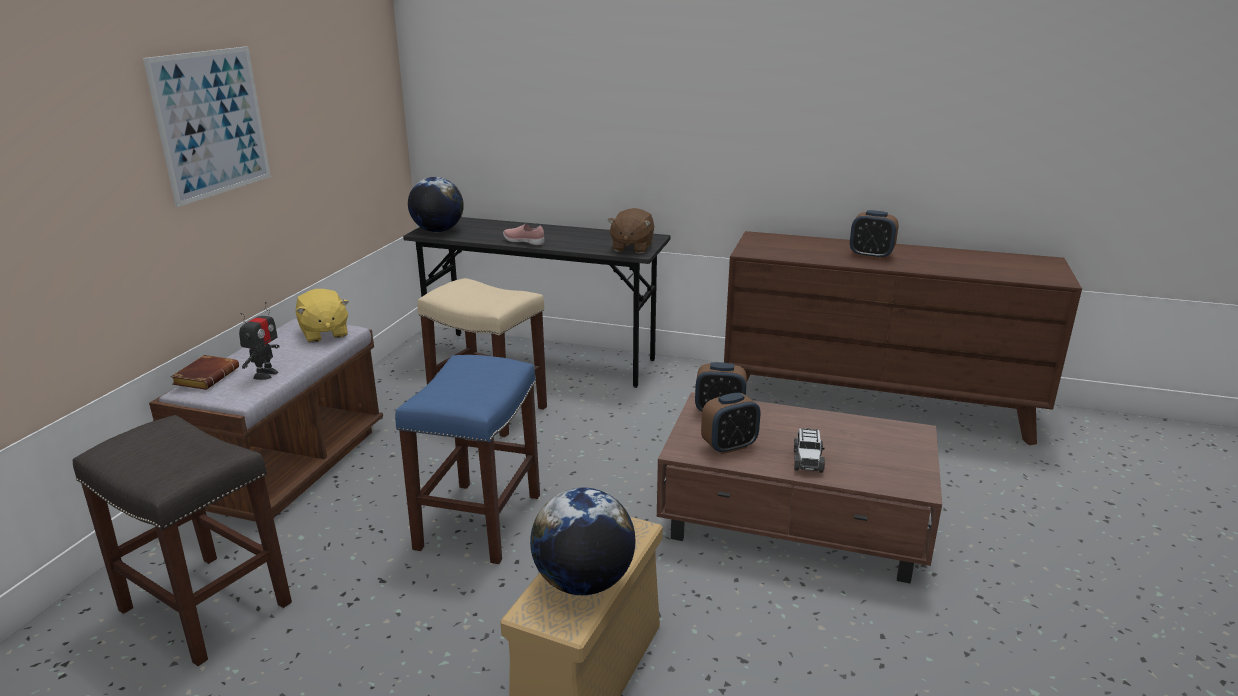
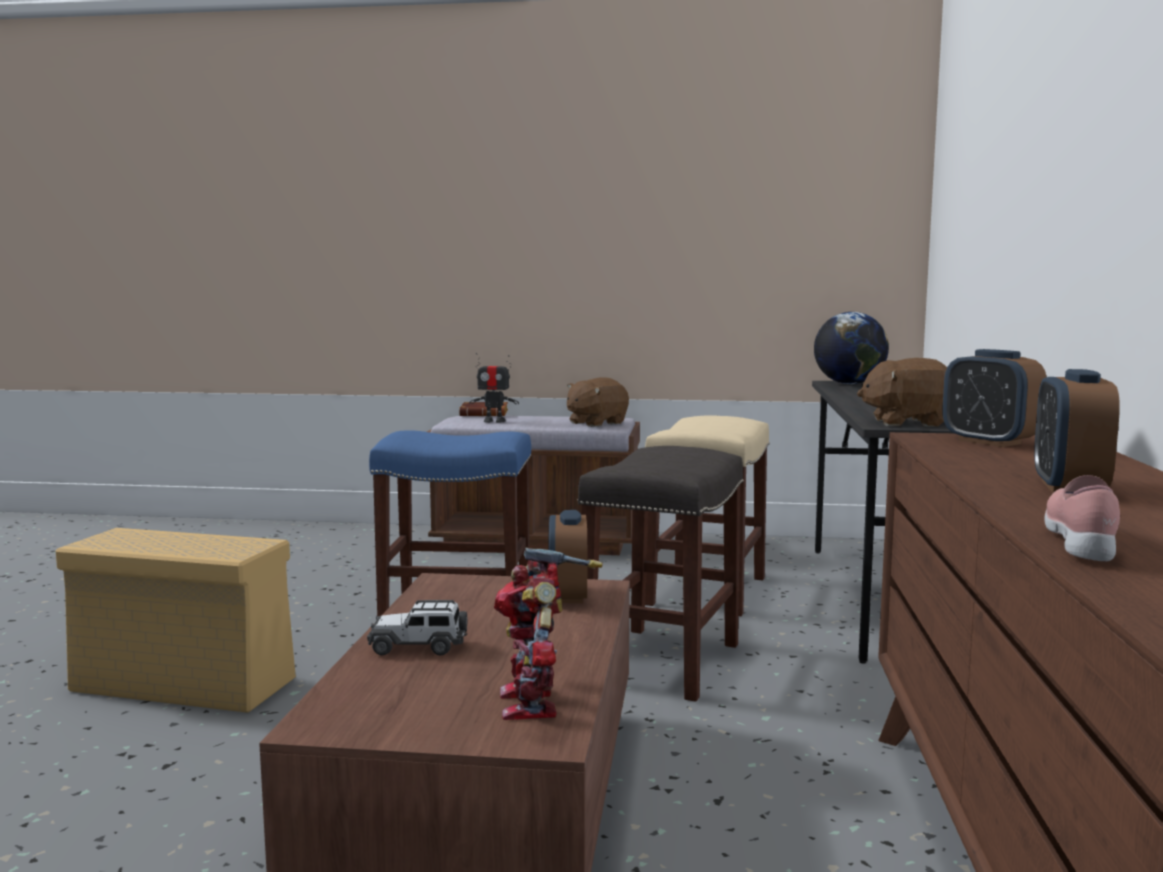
camera: 80 degrees right, 15 degrees down
(203, 606) = (330, 552): grey stool -> grey stool (661, 661)
(212, 123) = (584, 208): picture -> none
(324, 333) = (596, 423): yellow plush toy -> brown plush toy
(524, 242) = (853, 399): pink shoe -> pink shoe (1082, 544)
(583, 582) = (149, 543): globe -> none
(729, 446) = (458, 603): alarm clock -> alarm clock (989, 442)
(880, 431) = (534, 703): none -> toy robot

